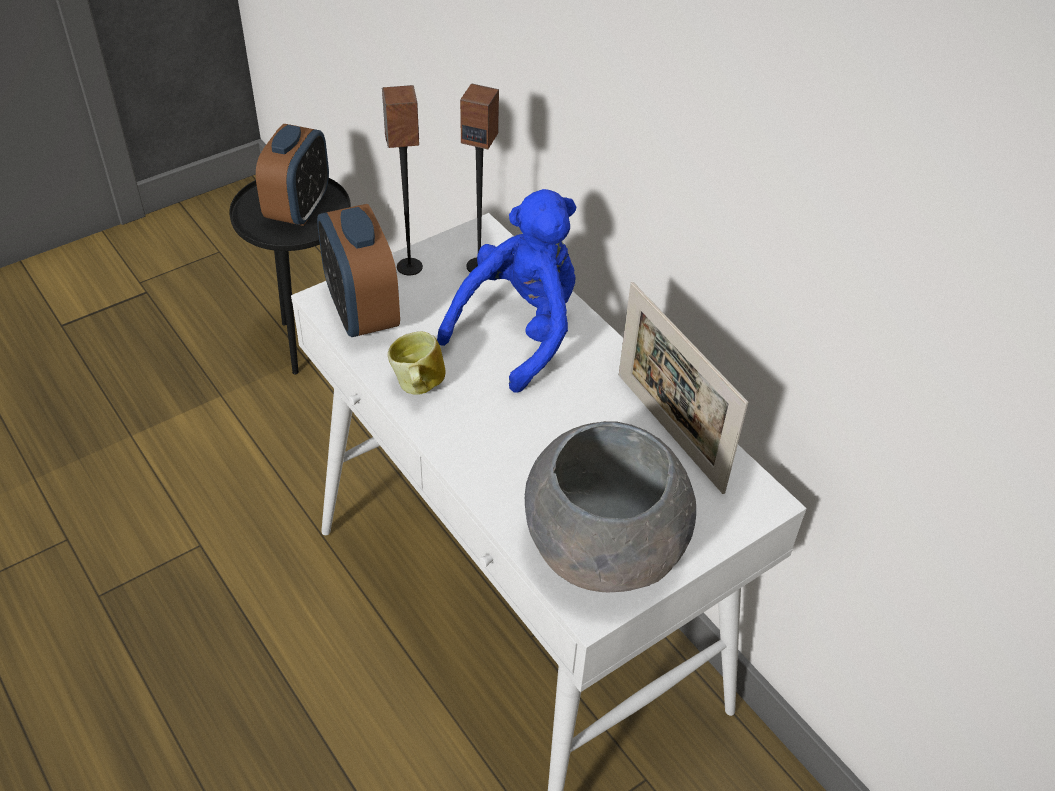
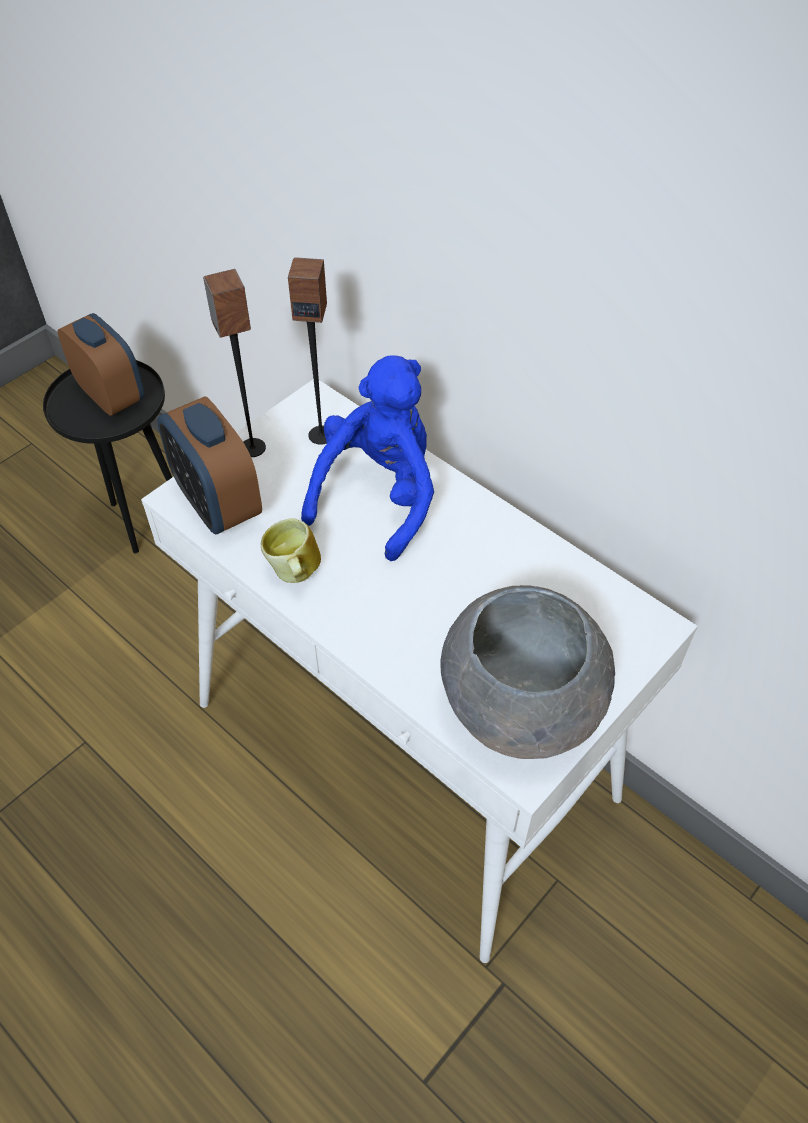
camera: 10 degrees left, 5 degrees up
(298, 209) = (112, 396): alarm clock -> alarm clock turned 45 degrees counterclockwise
(669, 431) = (549, 573): picture frame -> none

